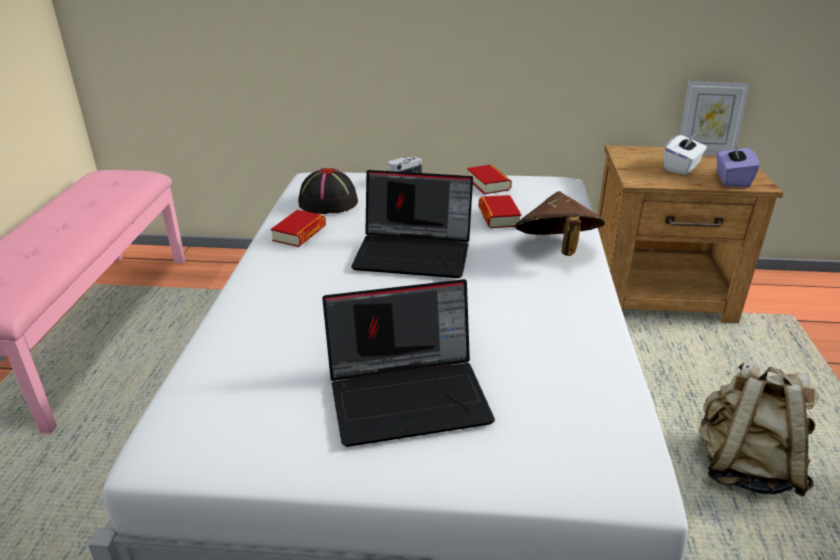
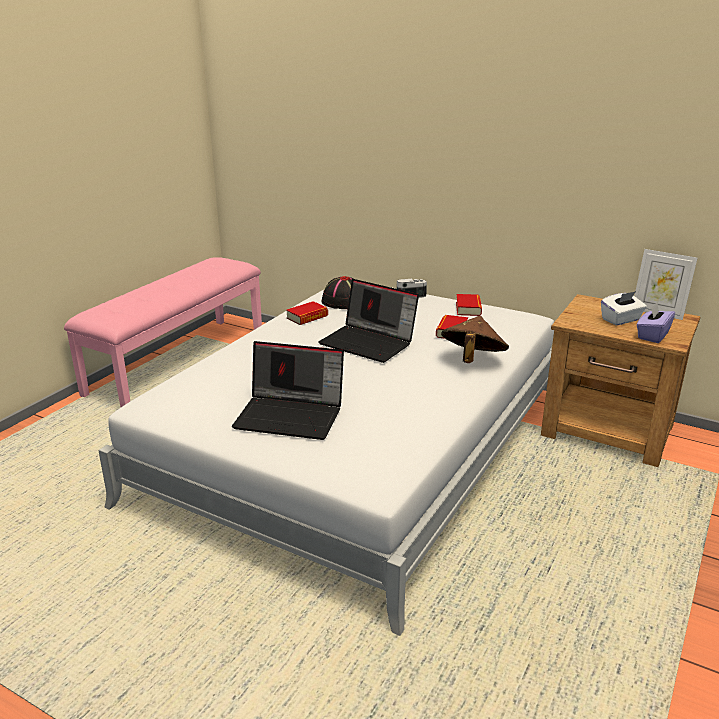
camera: 25 degrees right, 5 degrees down
(744, 467) = (558, 555): beige backpack -> none

